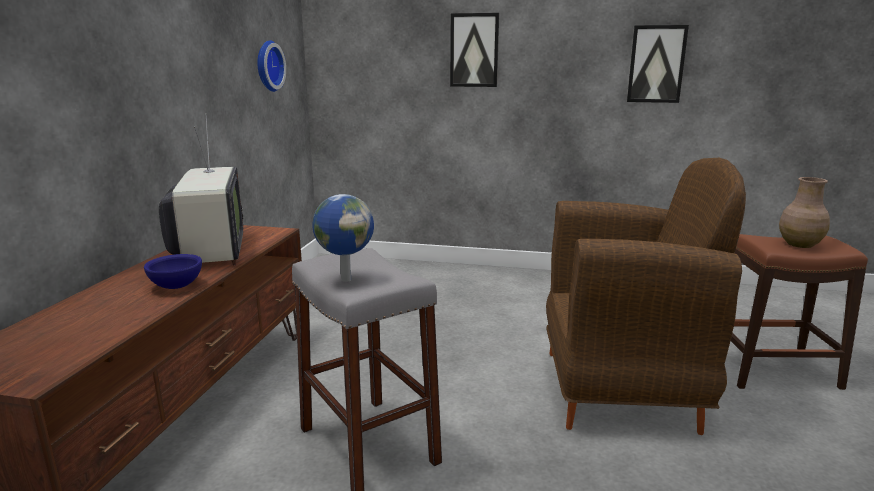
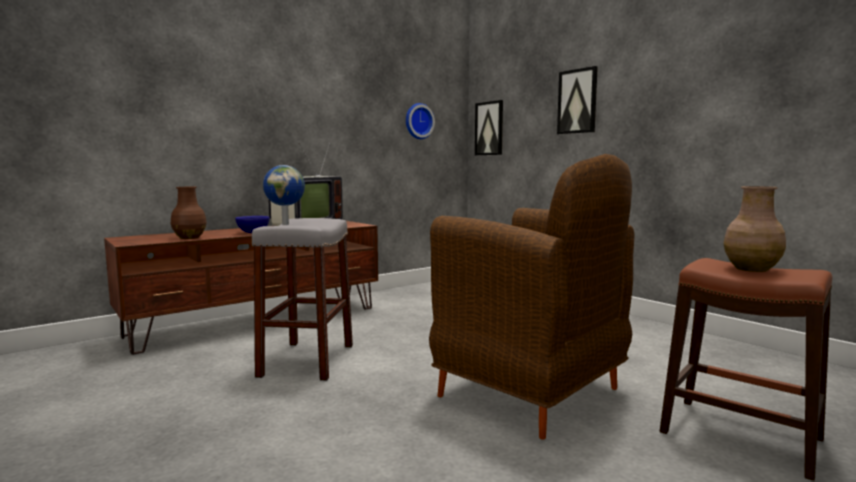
camera: 40 degrees right, 10 degrees down
(106, 328) = (190, 237): none -> brown vase
(656, 64) = (747, 97): picture -> picture (489, 128)

